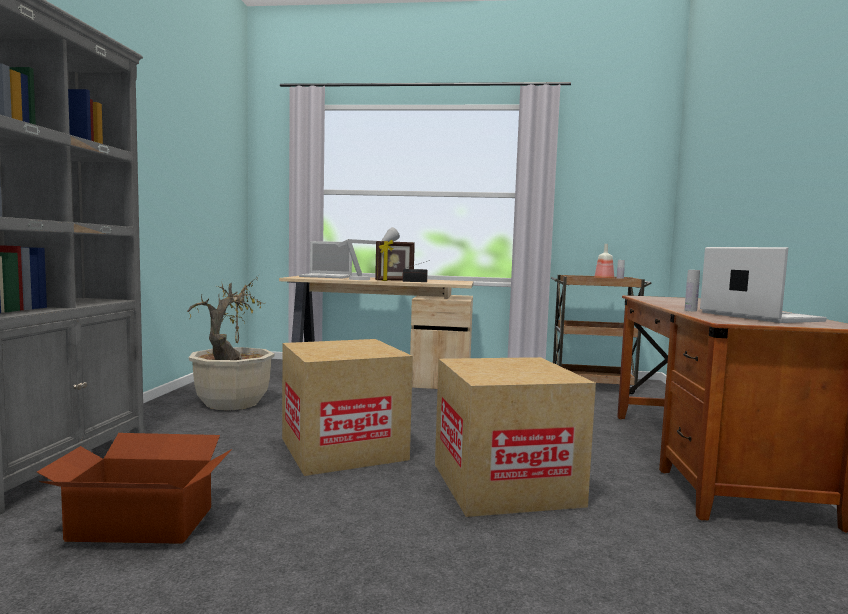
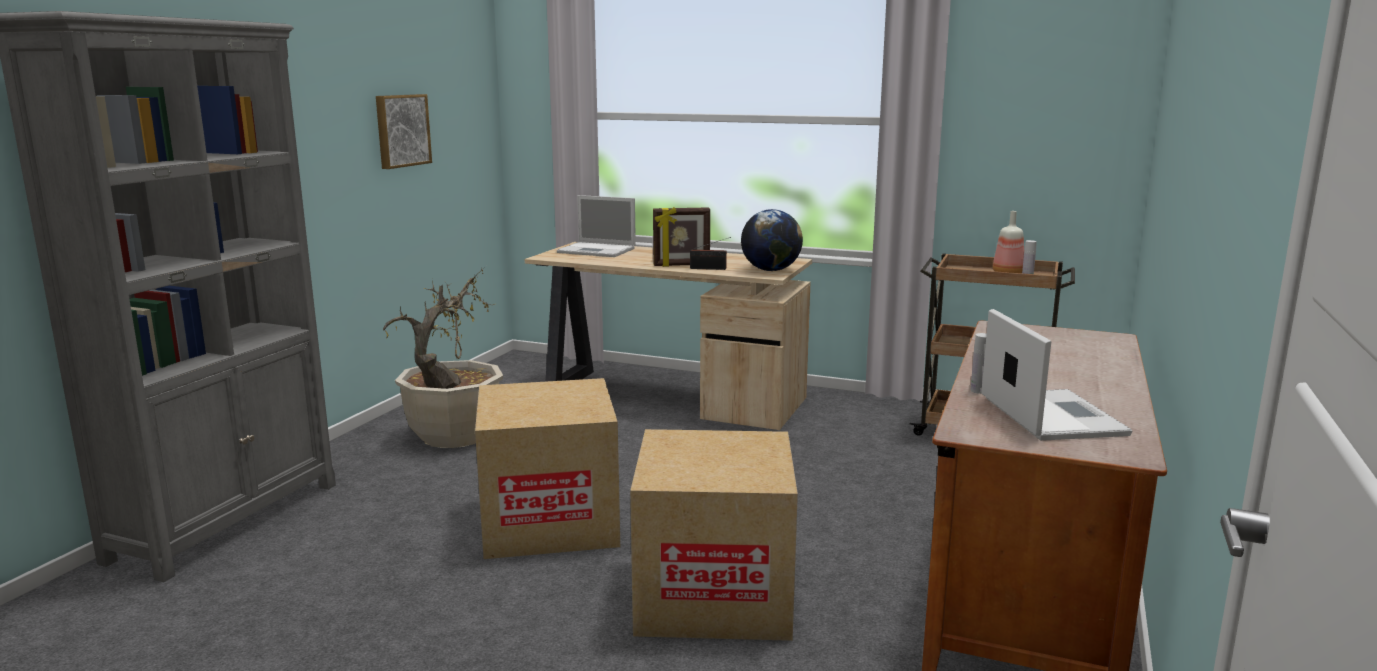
camera: 15 degrees right, 10 degrees up
(141, 523) = (293, 604): cardboard box -> none
(190, 181) = (401, 130): none -> picture
(369, 279) = (650, 260): grey table lamp -> none
(456, 282) = (770, 270): none -> globe

